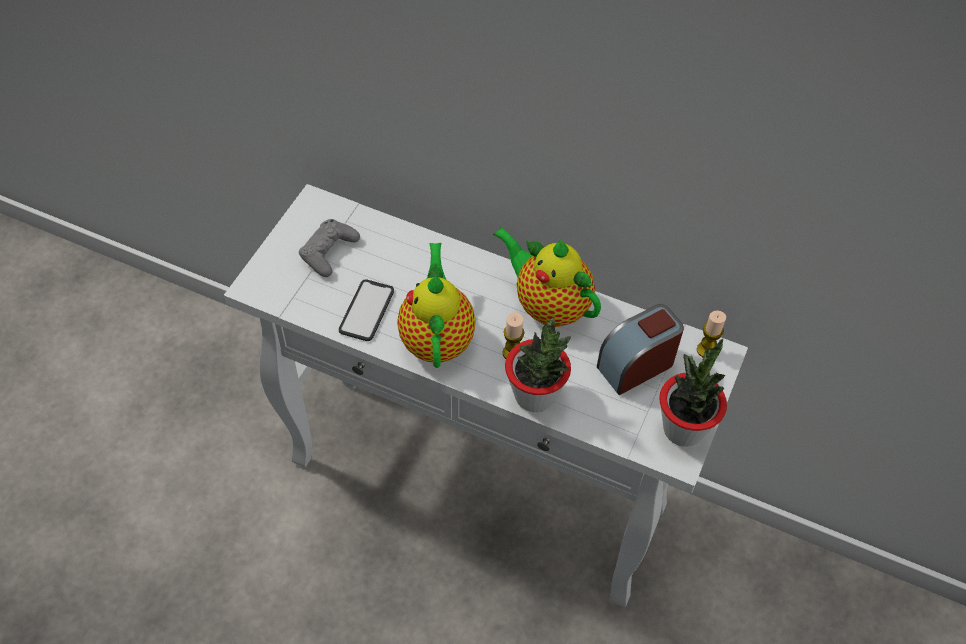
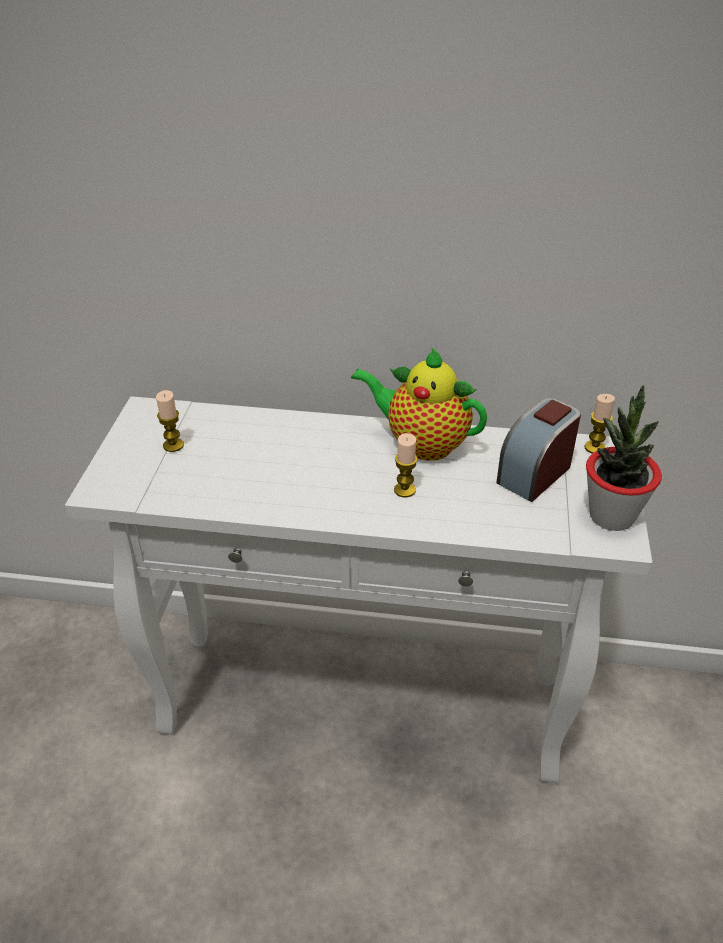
camera: 15 degrees left, 15 degrees down
(328, 252) = (173, 445): grey game controller -> candle
(366, 311) = (233, 486): phone -> none
(437, 338) = (319, 494): teapot -> none
(535, 395) = (446, 521): potted plant -> none

